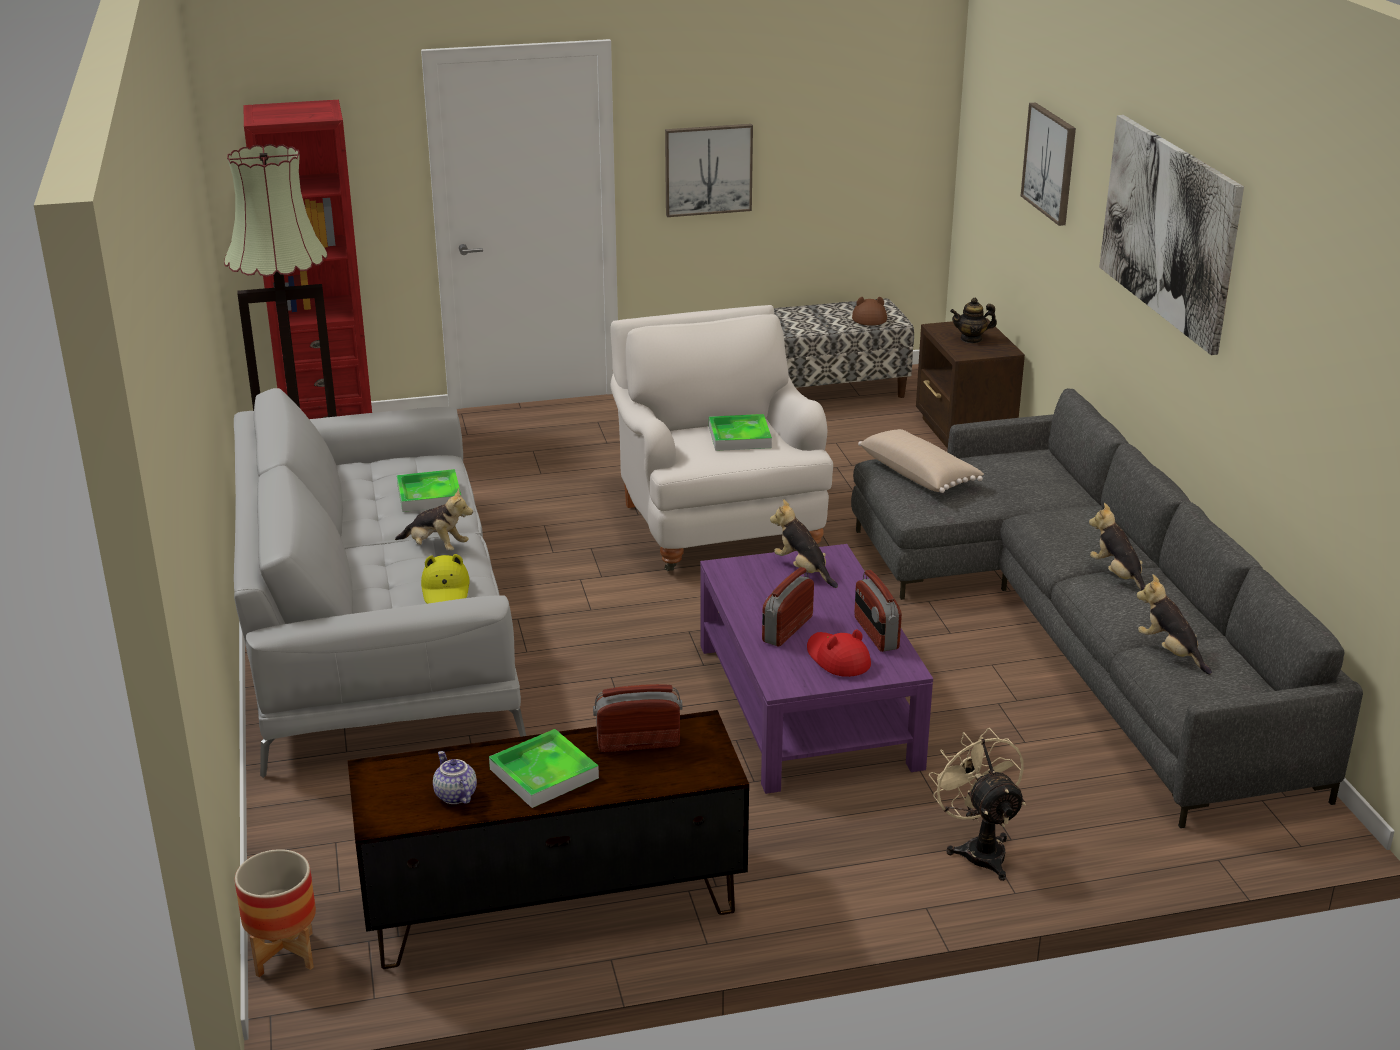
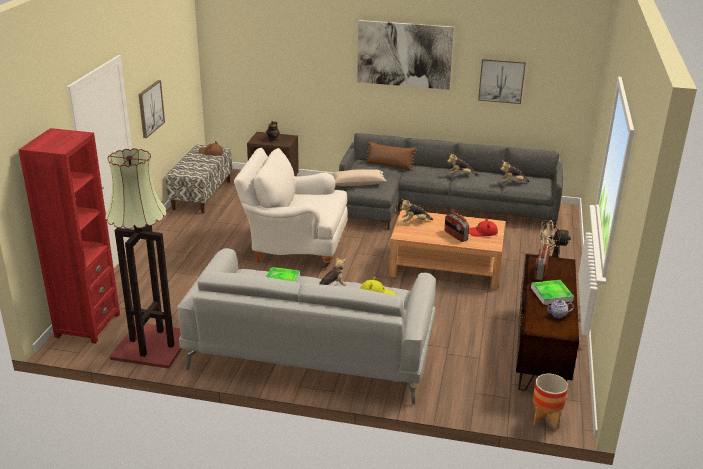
camera: 65 degrees left, 0 degrees up
(739, 437) = (312, 200): tray -> none
(808, 705) = (446, 266): purple coffee table -> brown coffee table
(875, 633) = (470, 222): radio -> none
(1050, 163) = (299, 52): picture -> picture (501, 80)
(1058, 488) = (389, 166): none -> brown pillow

